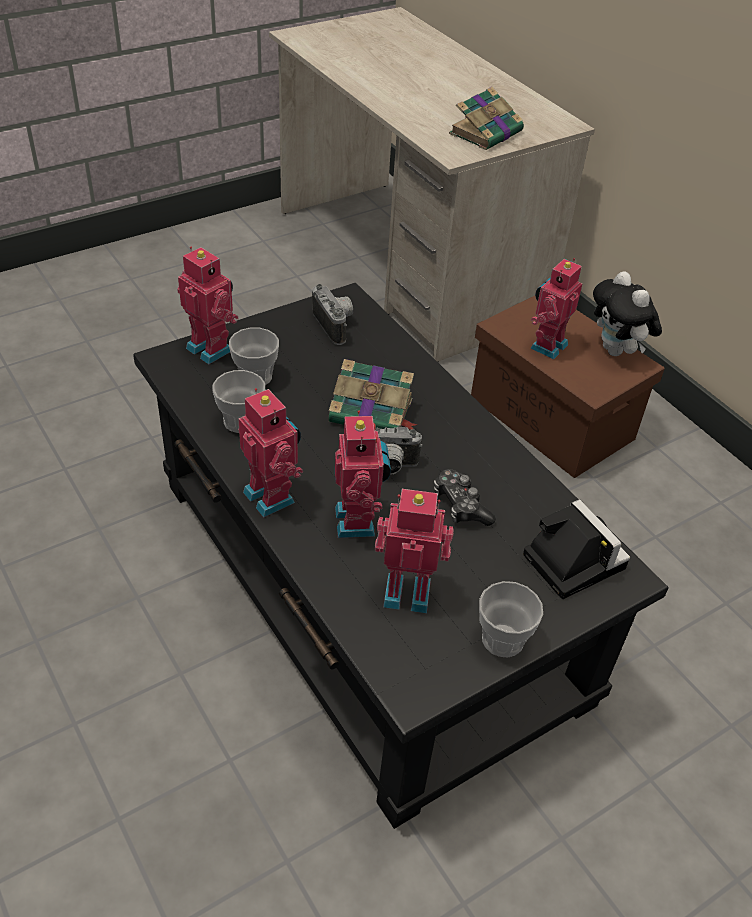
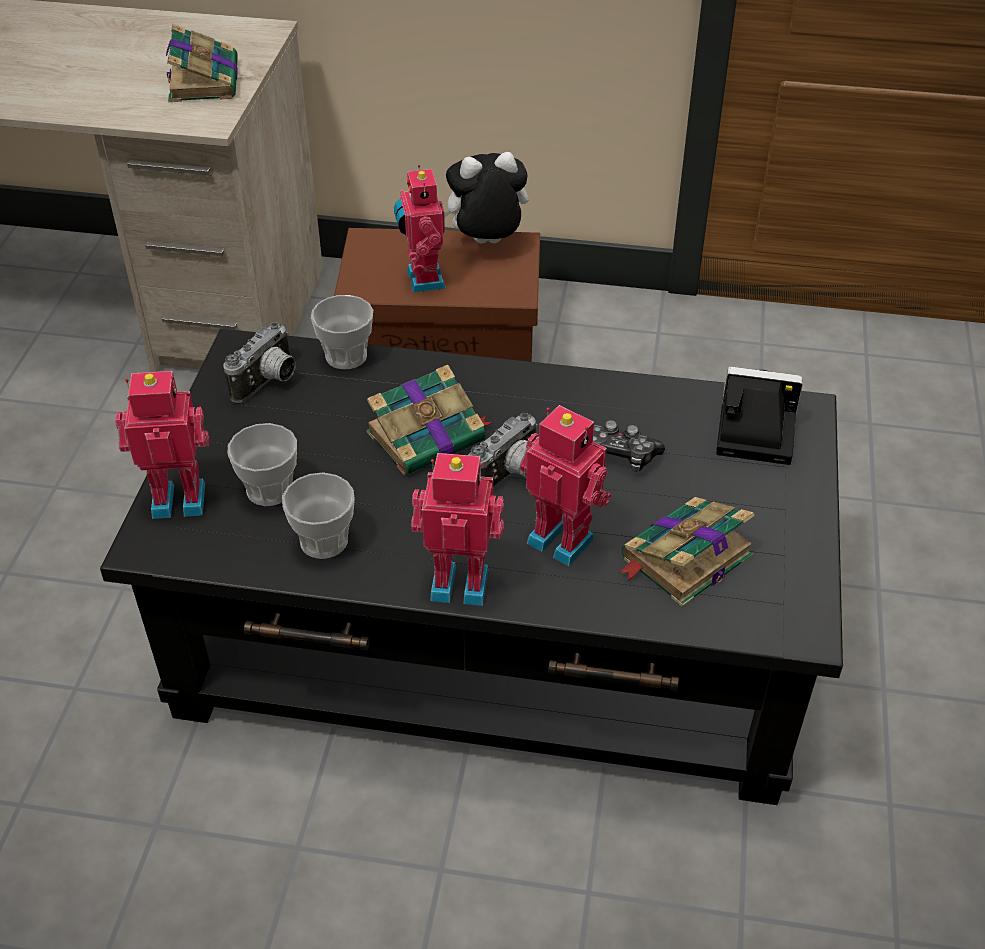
camera: 45 degrees left, 0 degrees up
(336, 325) = (269, 382): camera -> camera turned 105 degrees clockwise
(407, 591) = (684, 558): toy robot -> book
(502, 639) = (798, 531): cup -> cup (346, 356)
(617, 351) = (485, 244): plush toy -> plush toy turned 150 degrees clockwise

